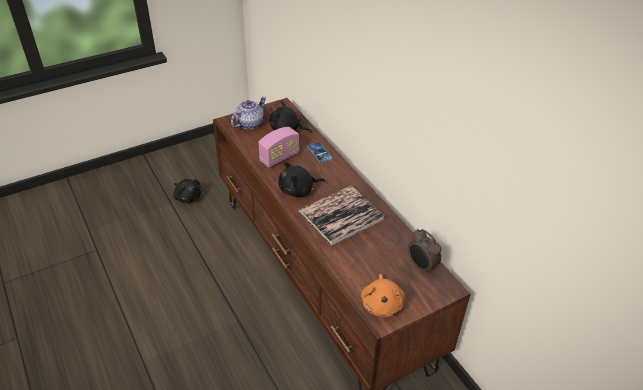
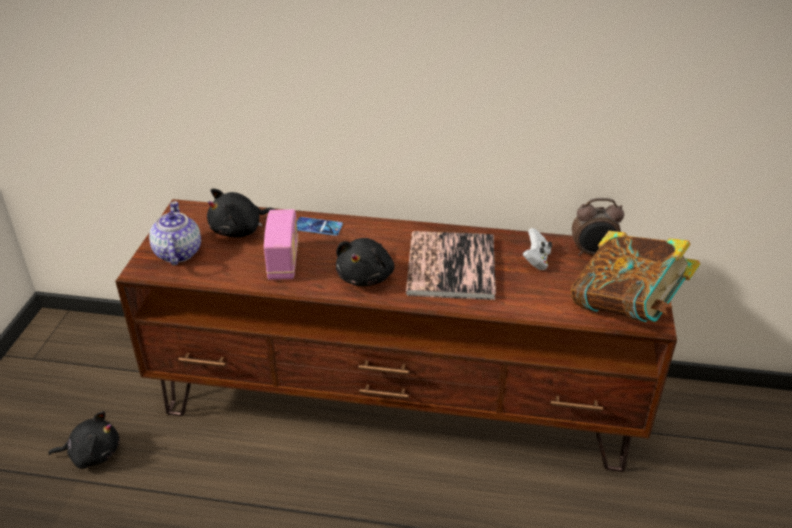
camera: 50 degrees left, 5 degrees down
(382, 304) = (626, 309): orange plush toy -> book
(385, 245) = (536, 260): none -> white game controller

